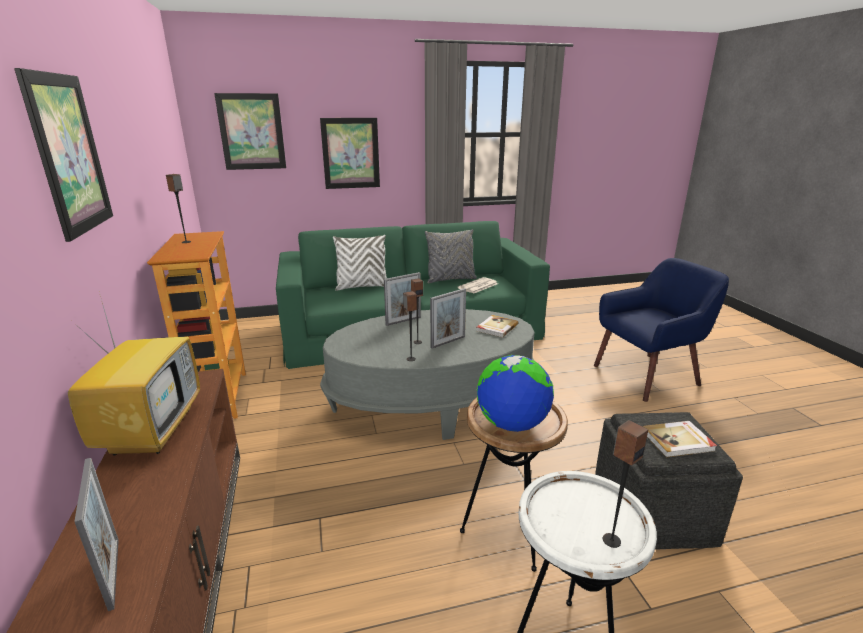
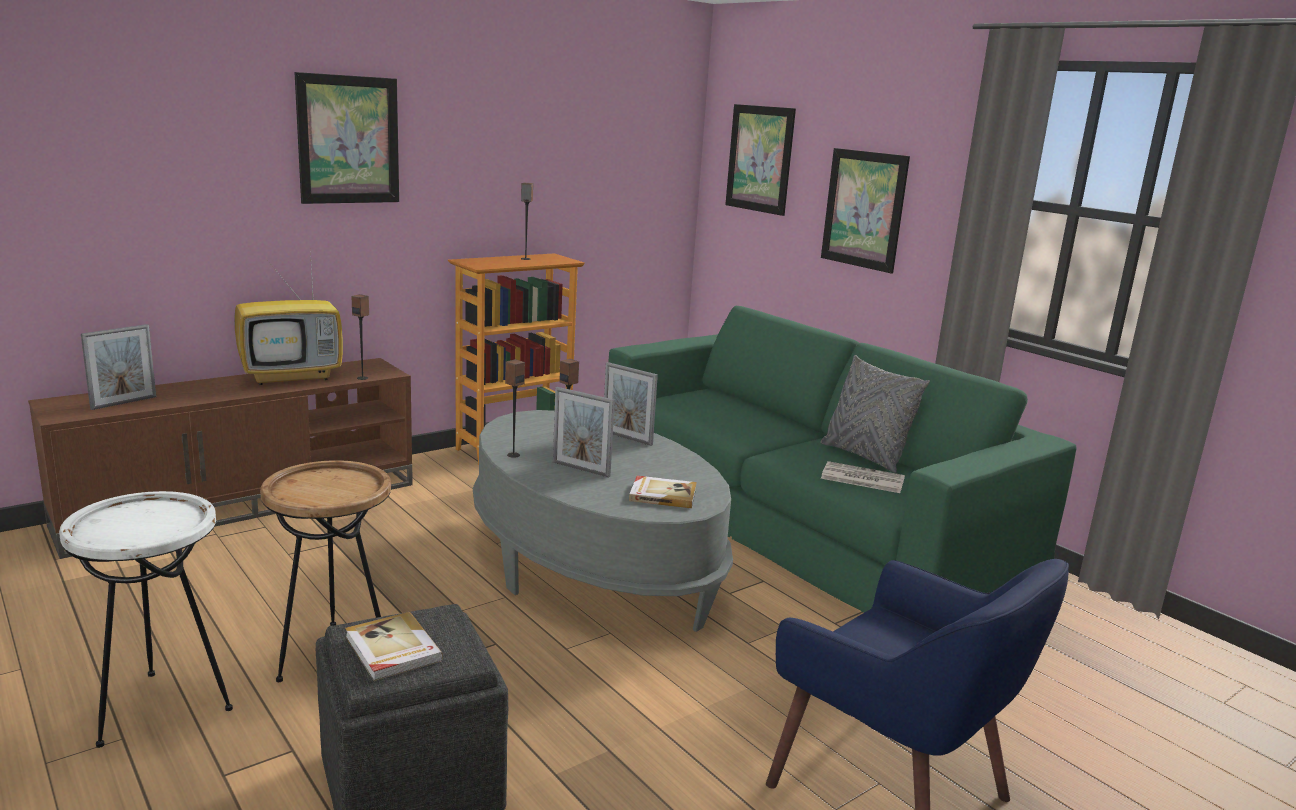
camera: 65 degrees right, 5 degrees down
(362, 286) = (748, 408): white pillow -> none
(512, 424) = (310, 485): globe -> none
(611, 540) = (106, 534): speaker -> speaker (362, 378)

